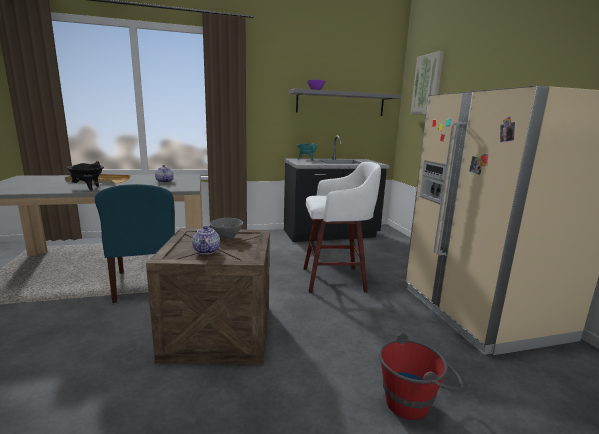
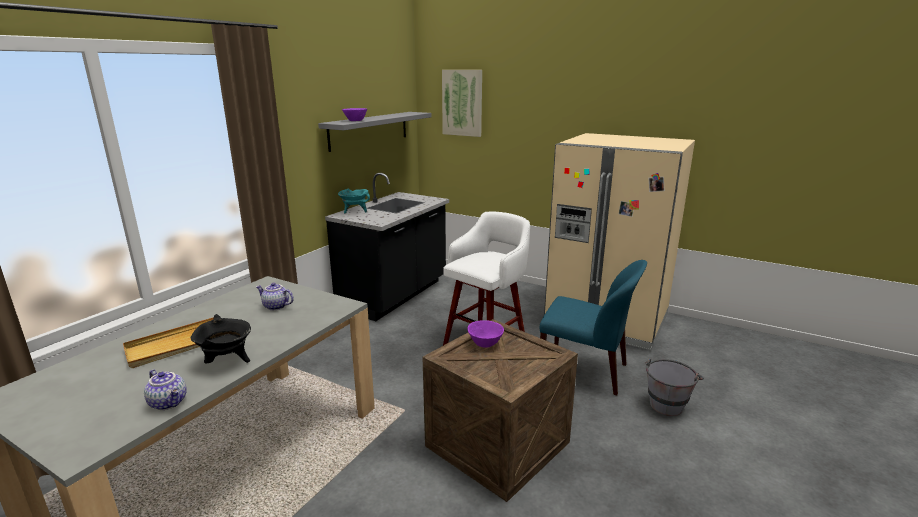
camera: 45 degrees left, 5 degrees up
(146, 284) = (331, 454): blue chair -> blue chair (585, 371)
(207, 251) = (514, 365): teapot -> teapot (169, 402)
(226, 237) = (484, 344): grey bowl -> purple bowl
(415, 402) = (667, 402): red bucket -> grey bucket

